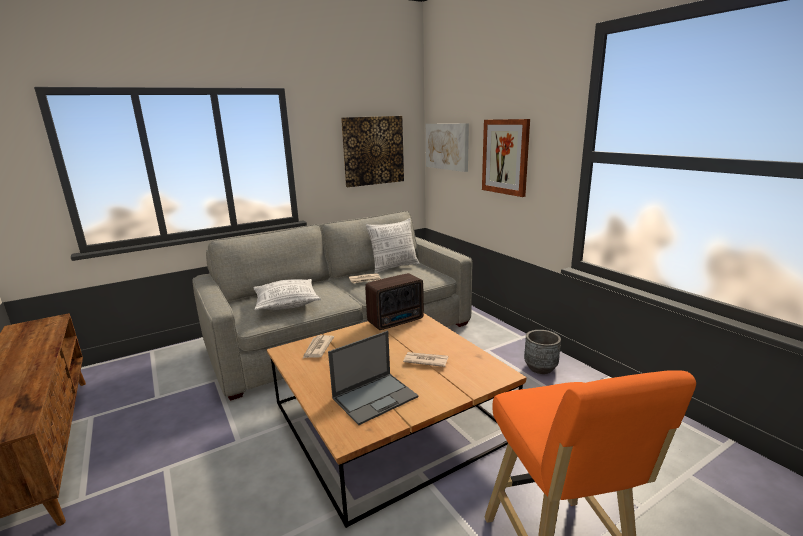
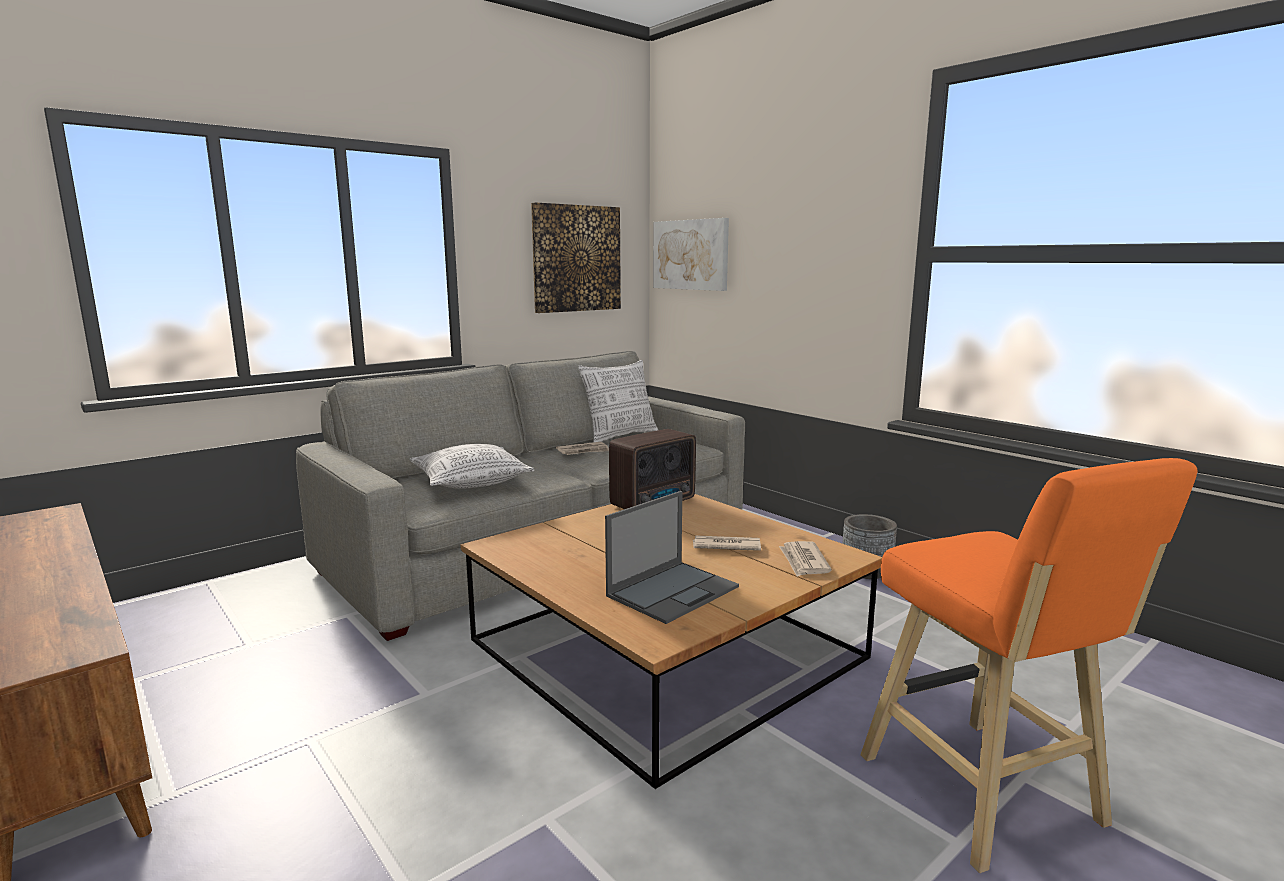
camera: 10 degrees left, 5 degrees down
(317, 348) = (546, 539): newspaper -> newspaper (803, 561)
(505, 157) = (791, 264): picture -> none

